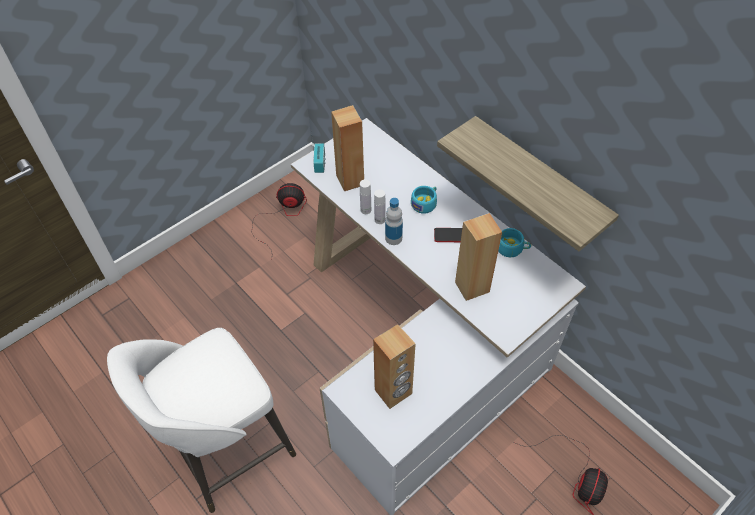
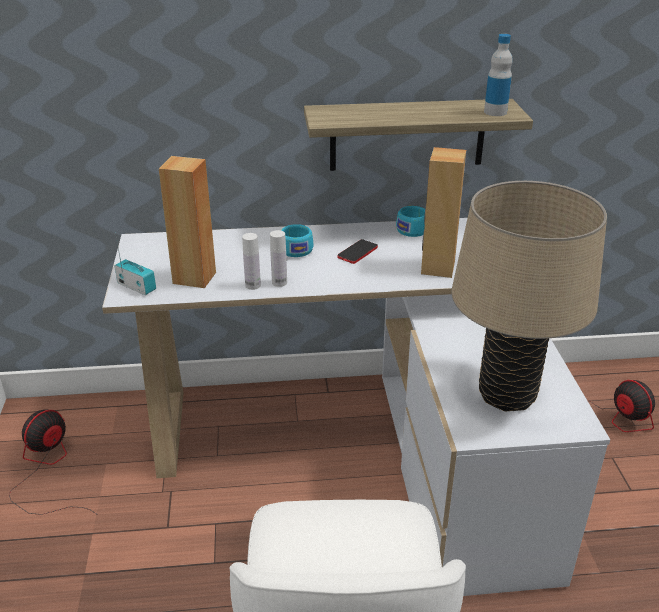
camera: 55 degrees left, 20 degrees down
(393, 238) = (317, 284): bottle -> bottle (495, 112)
(393, 392) = (507, 395): brown speaker -> beige table lamp

